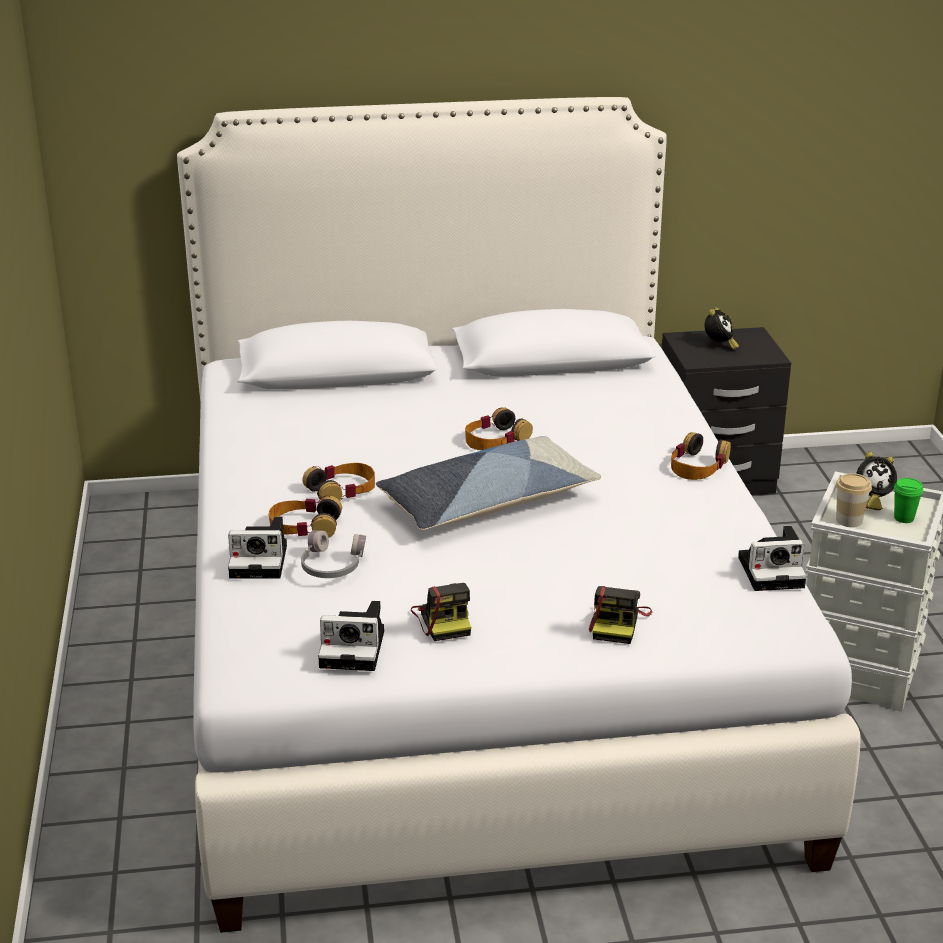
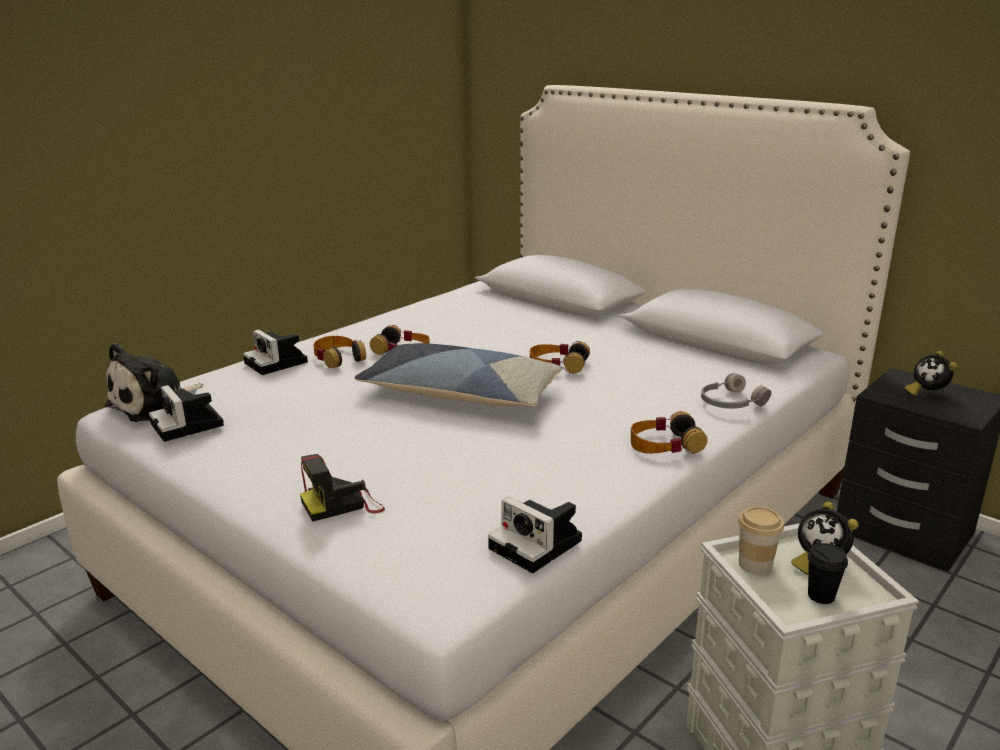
camera: 50 degrees right, 5 degrees down
(259, 656) = (156, 404): none -> plush toy
(331, 566) = (292, 380): grey headphones -> grey headphones (730, 402)
(444, 620) = (264, 439): camera -> none
(719, 346) = (927, 393): alarm clock -> alarm clock turned 90 degrees clockwise
(904, 518) = (821, 596): green cup -> black cup

